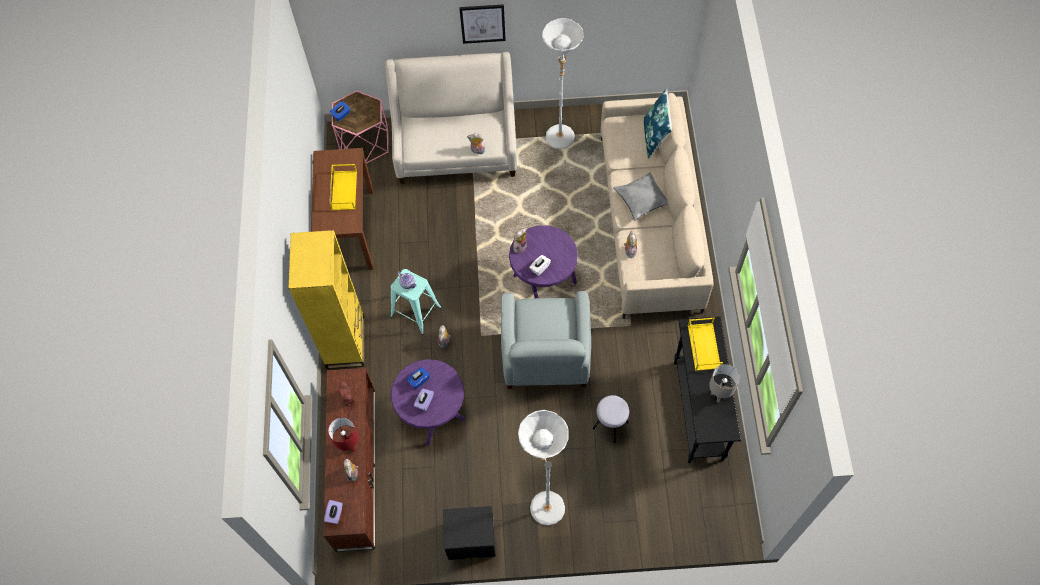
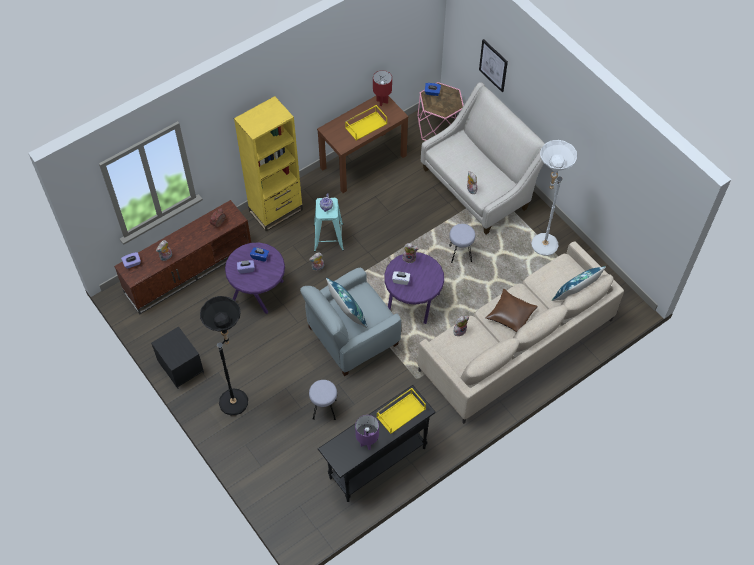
camera: 55 degrees right, 5 degrees down
(349, 445) = (185, 243): red table lamp -> red table lamp (382, 101)
(482, 23) = (544, 111): picture -> picture (493, 65)
(520, 210) = (460, 254): none -> grey stool
(544, 337) = (347, 314): none -> blue pillow
(544, 501) = (237, 397): white floor lamp -> black floor lamp
(641, 199) = (511, 315): grey pillow -> brown pillow
(718, 394) = (367, 443): grey table lamp -> purple table lamp

